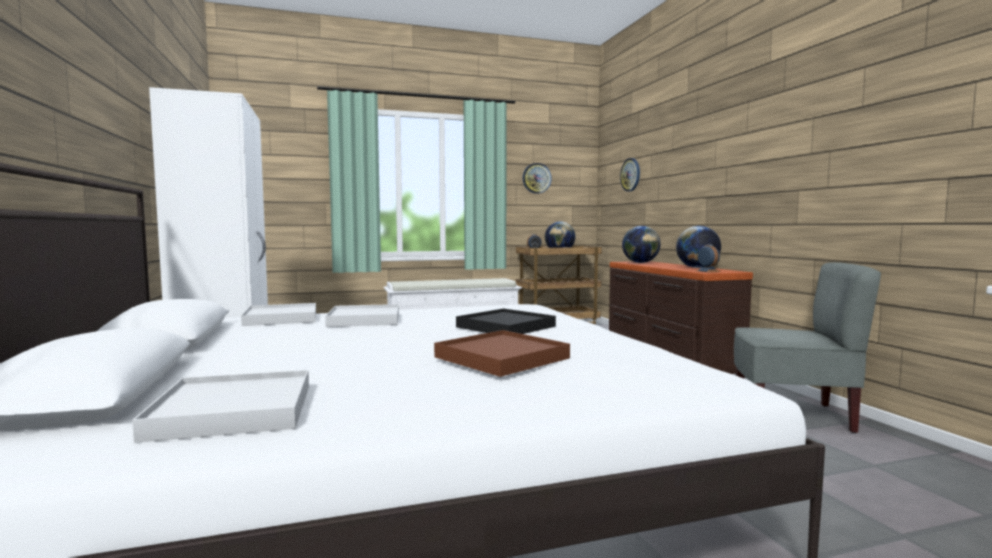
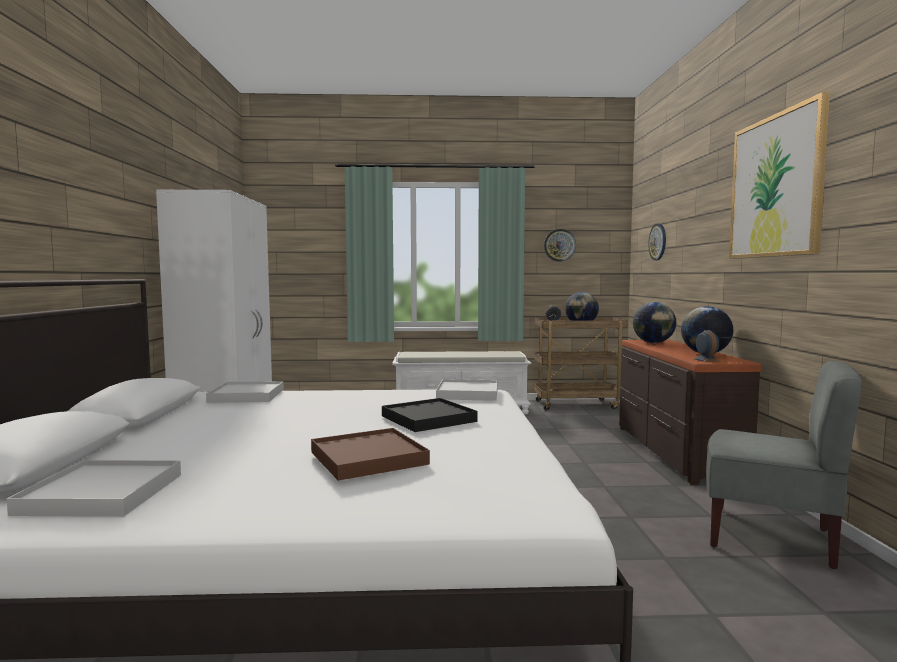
camera: 15 degrees right, 0 degrees up
(365, 319) = (313, 401): white tray -> white tray (468, 393)
(763, 118) = (776, 186): none -> picture

